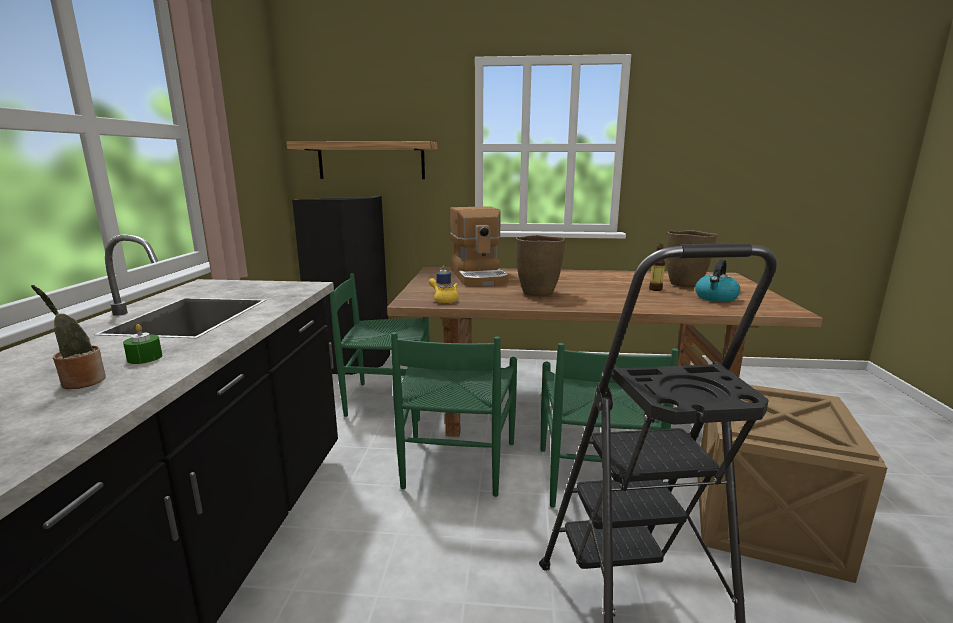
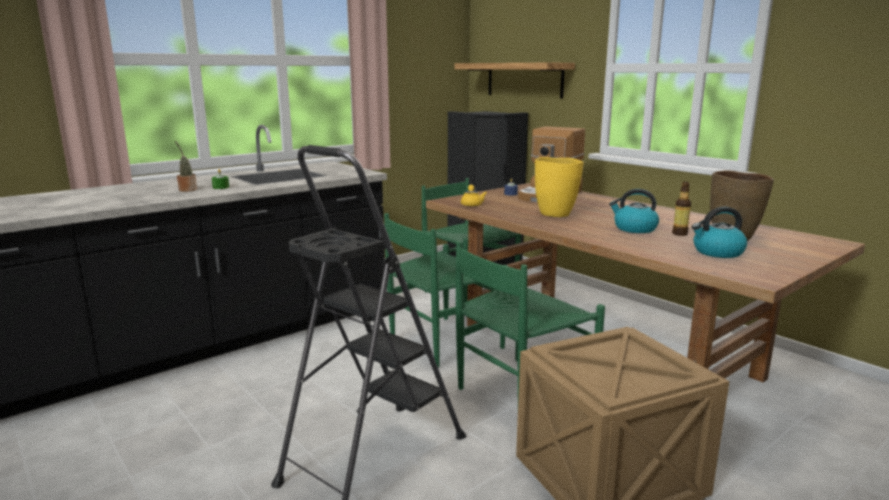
camera: 45 degrees right, 0 degrees up
(537, 293) = (555, 214): brown vase -> yellow vase
(622, 292) = (634, 229): none -> kettle

